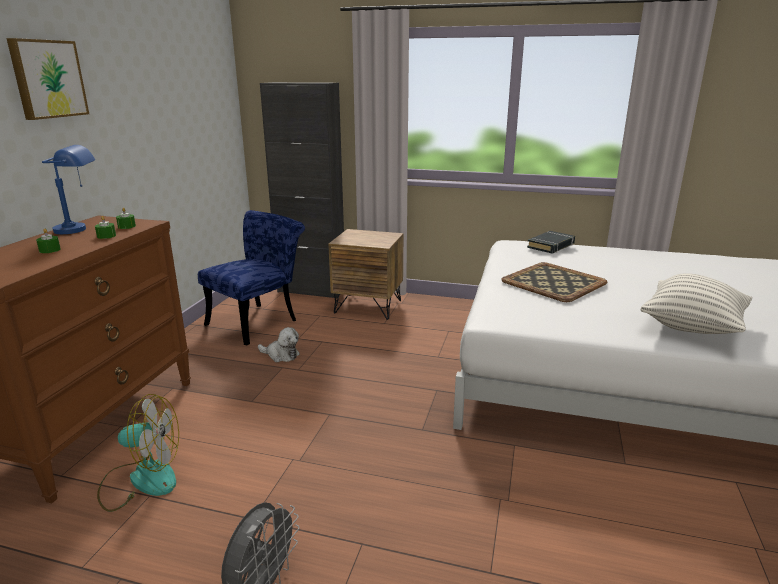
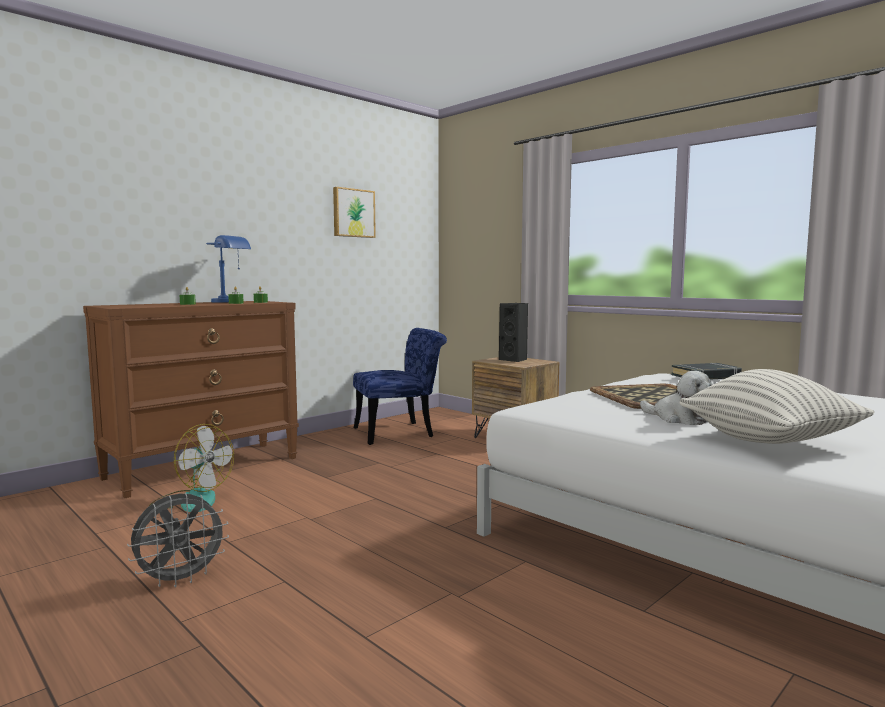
camera: 30 degrees right, 15 degrees down
(47, 79) = (239, 192): picture -> picture (353, 213)
(281, 355) = (389, 455): plush toy -> plush toy (678, 418)
(311, 290) = (475, 421): black cabinet -> none
(364, 236) = (514, 360): none -> black speaker

